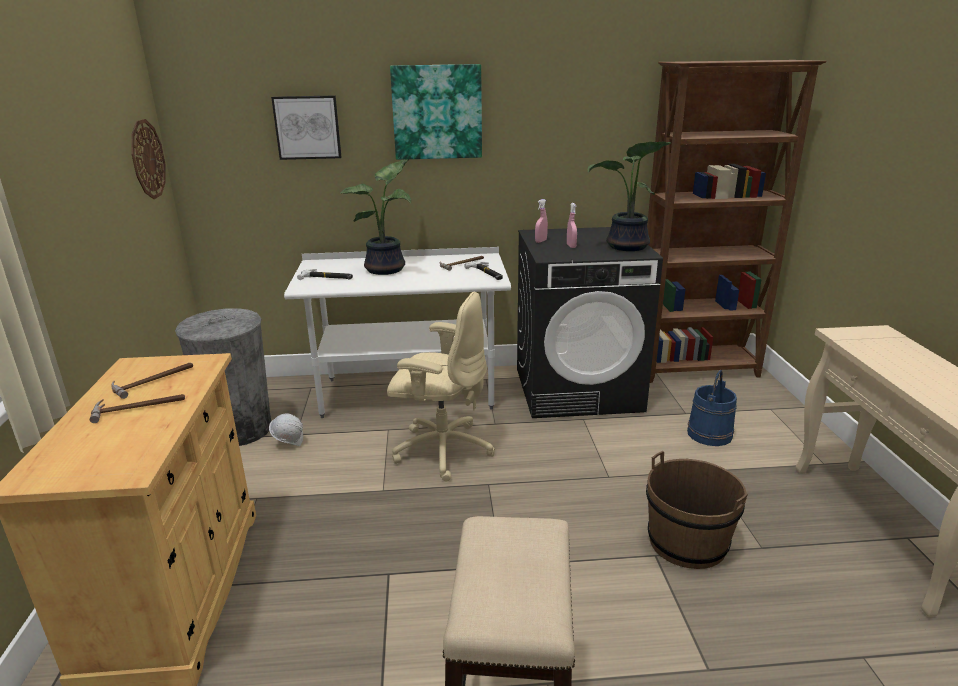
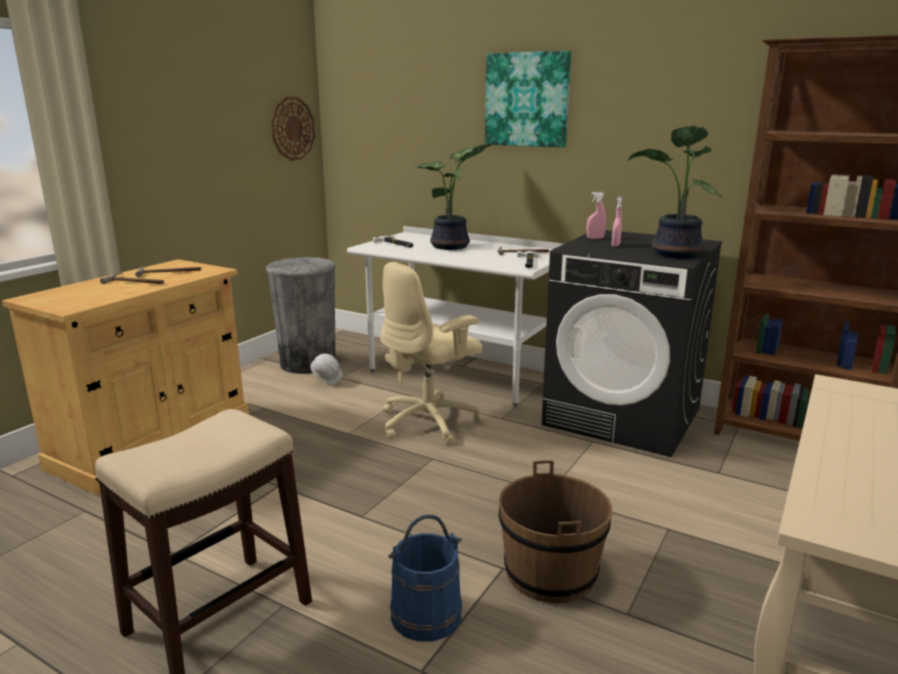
camera: 35 degrees right, 5 degrees down
(307, 127) = (419, 111): picture -> none
(442, 450) = (430, 422): beige office chair -> beige office chair turned 90 degrees clockwise
(710, 434) = (720, 499): blue bucket -> blue bucket (426, 615)

